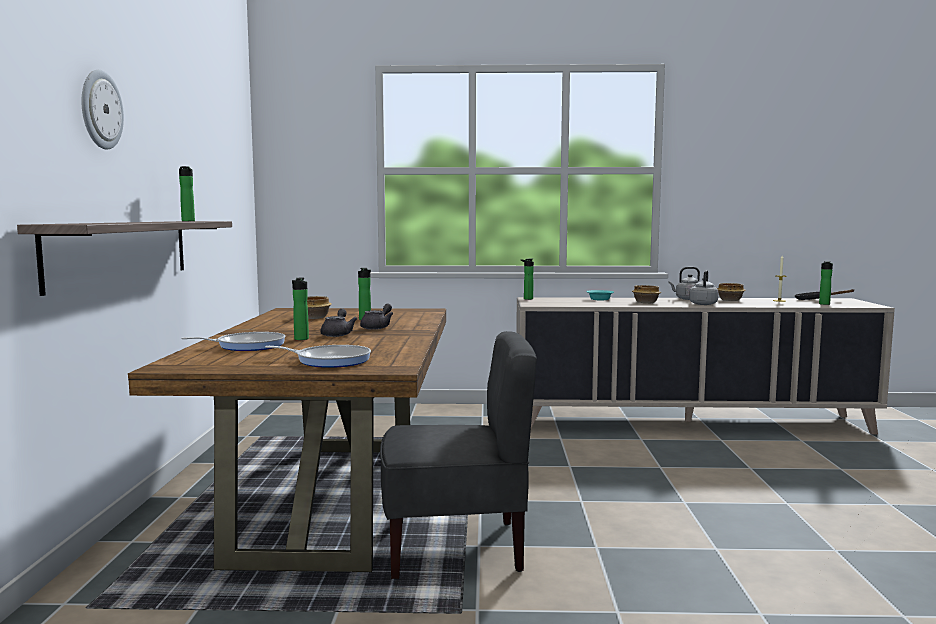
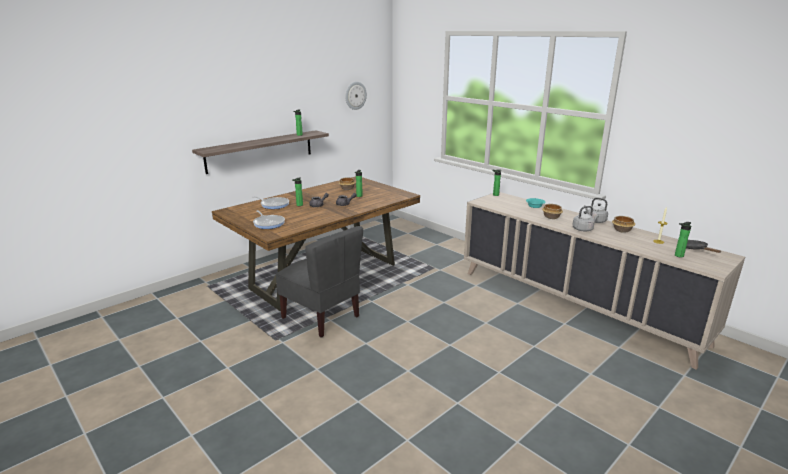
camera: 45 degrees right, 15 degrees up
(100, 110) = (244, 93): wall clock -> wall clock (355, 95)

